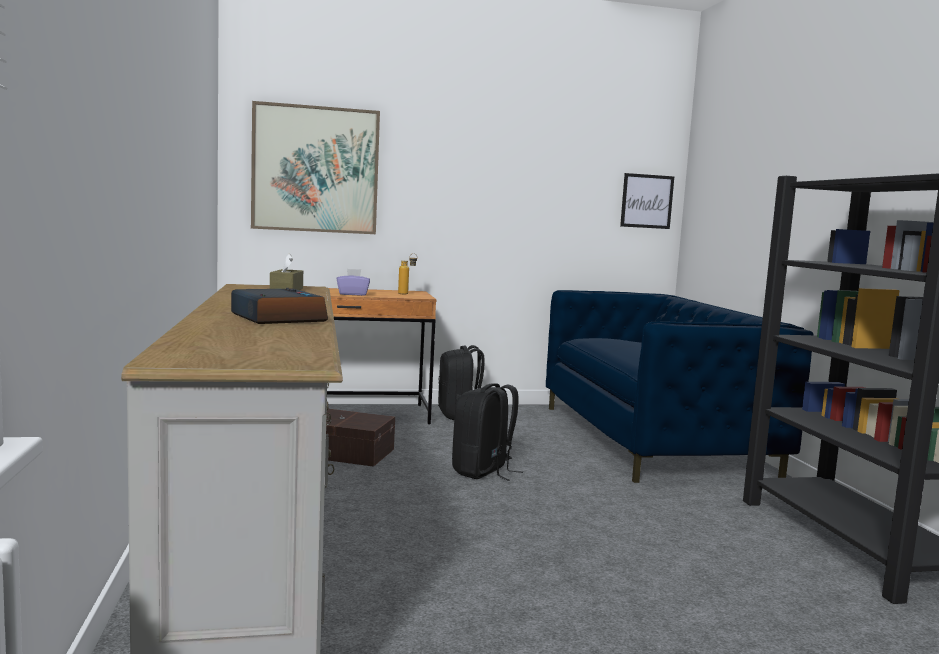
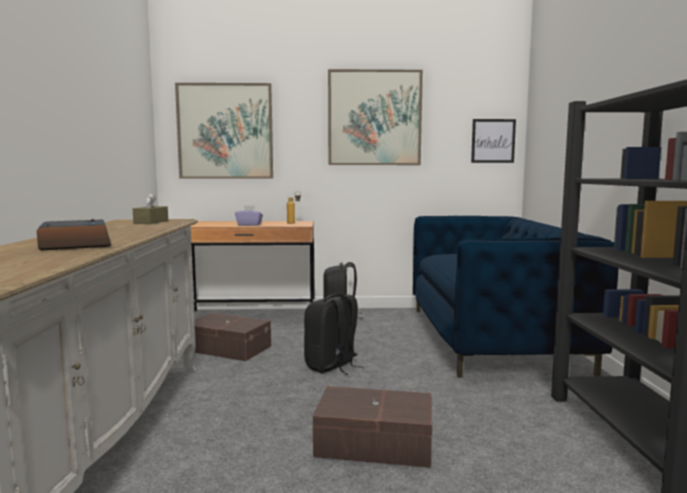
camera: 10 degrees right, 0 degrees up
(507, 164) = (374, 118): none -> picture
(576, 548) = (373, 442): none -> brown storage box

